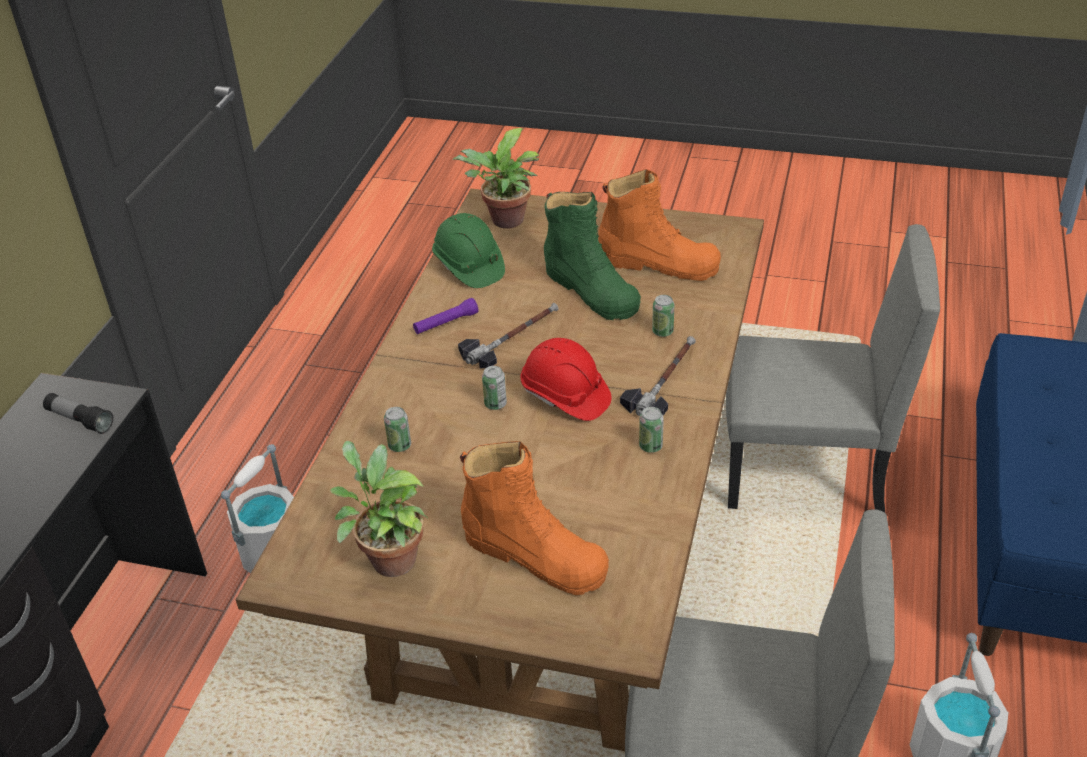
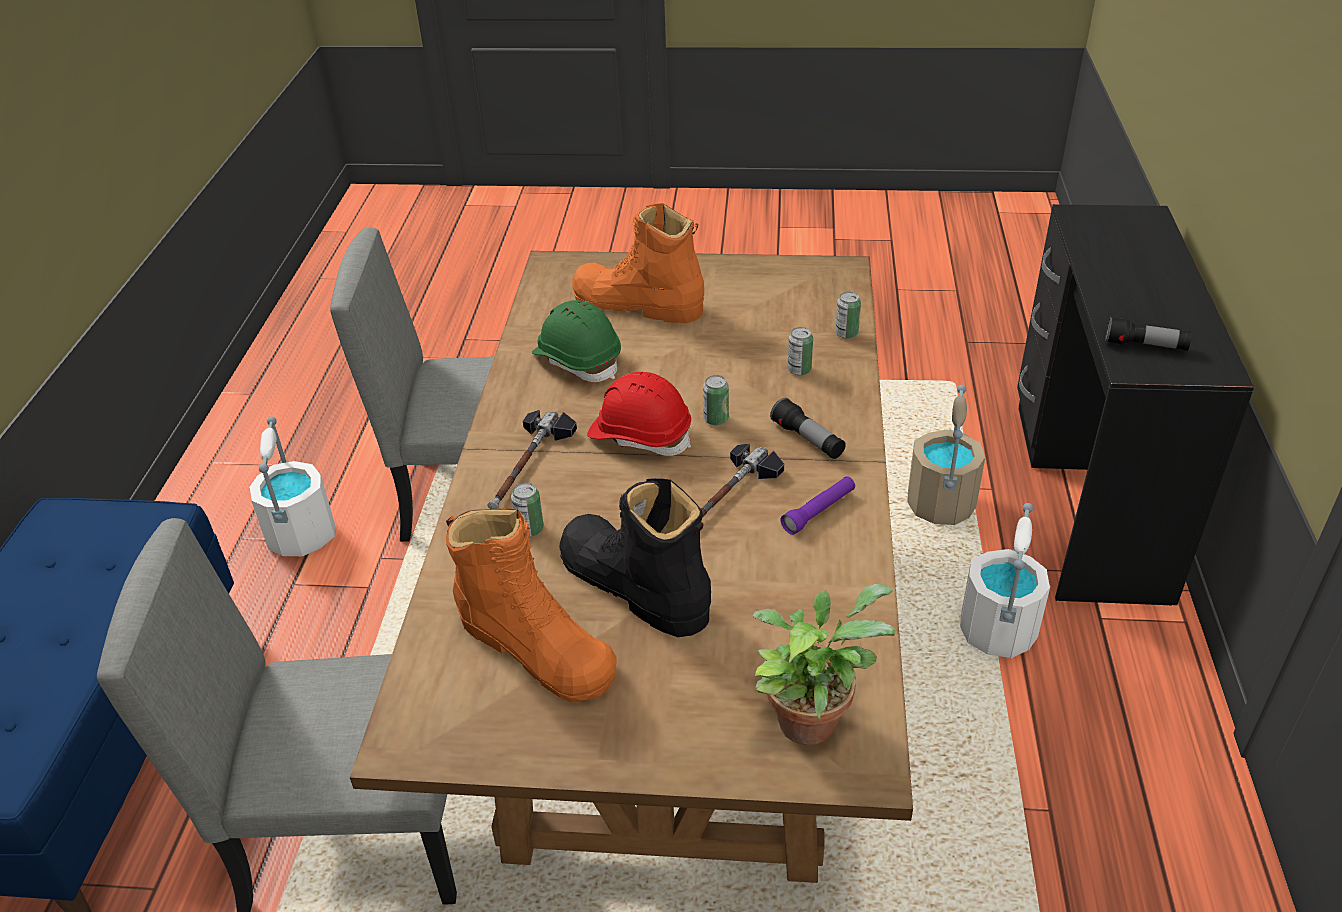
camera: 170 degrees right, 0 degrees up
(236, 692) = (941, 504): none -> beige bucket
(388, 558) = (761, 289): potted plant -> none
(426, 377) = (807, 440): none -> flashlight
(468, 266) = (830, 610): green hard hat -> green hard hat (578, 360)
(591, 290) = (634, 586): green boot -> black boot
(650, 446) = (541, 396): can -> can (846, 333)
(659, 263) = (536, 648): orange boot -> orange boot turned 150 degrees counterclockwise

